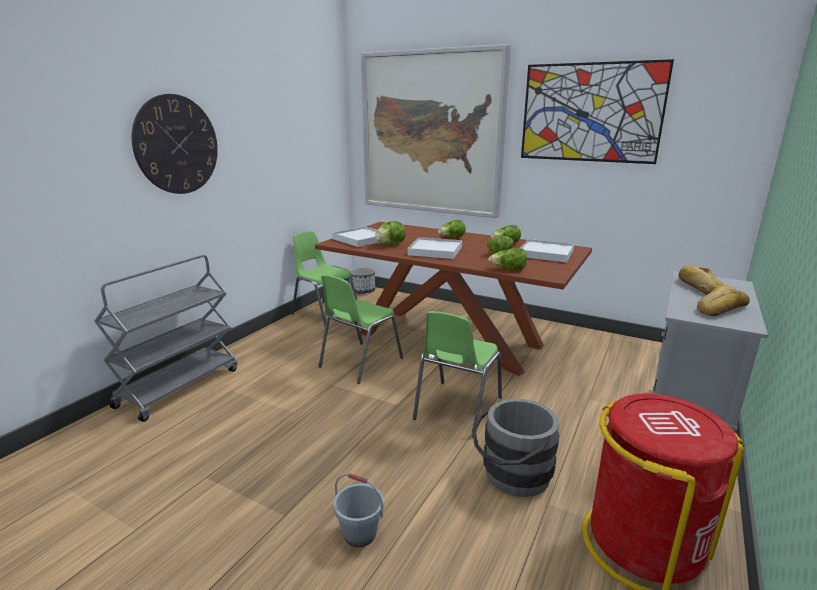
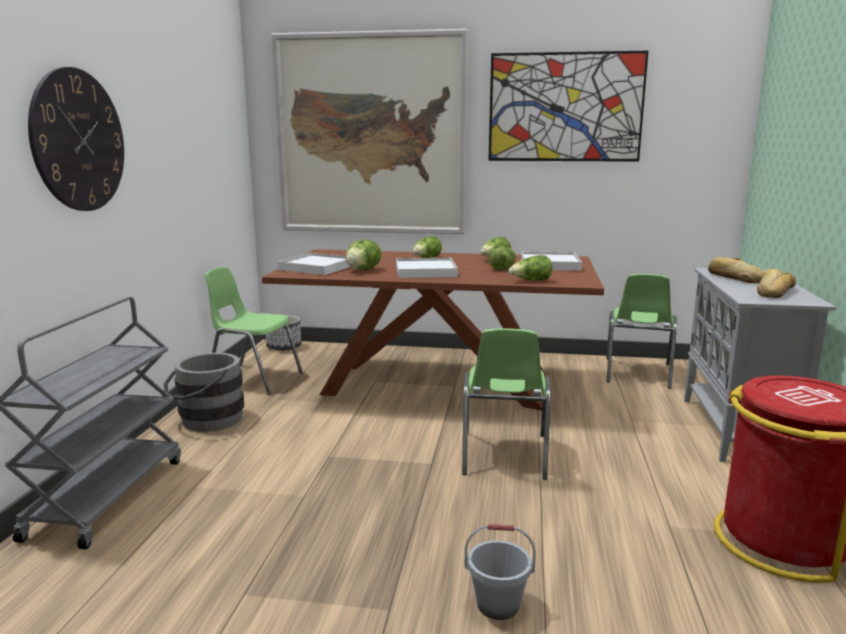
camera: 20 degrees left, 5 degrees down
(359, 363) = (347, 426): green chair -> green chair (637, 373)
(511, 476) = (614, 508): grey bucket -> grey bucket (206, 421)

